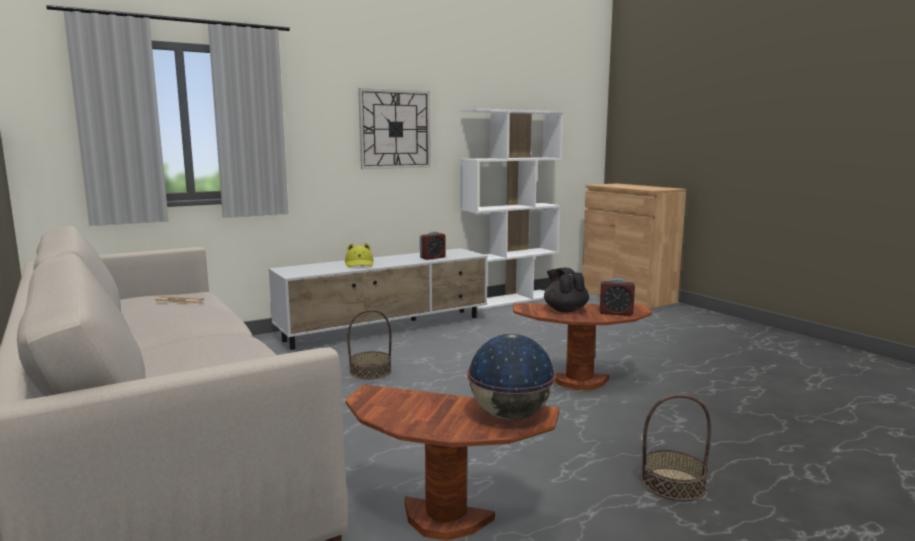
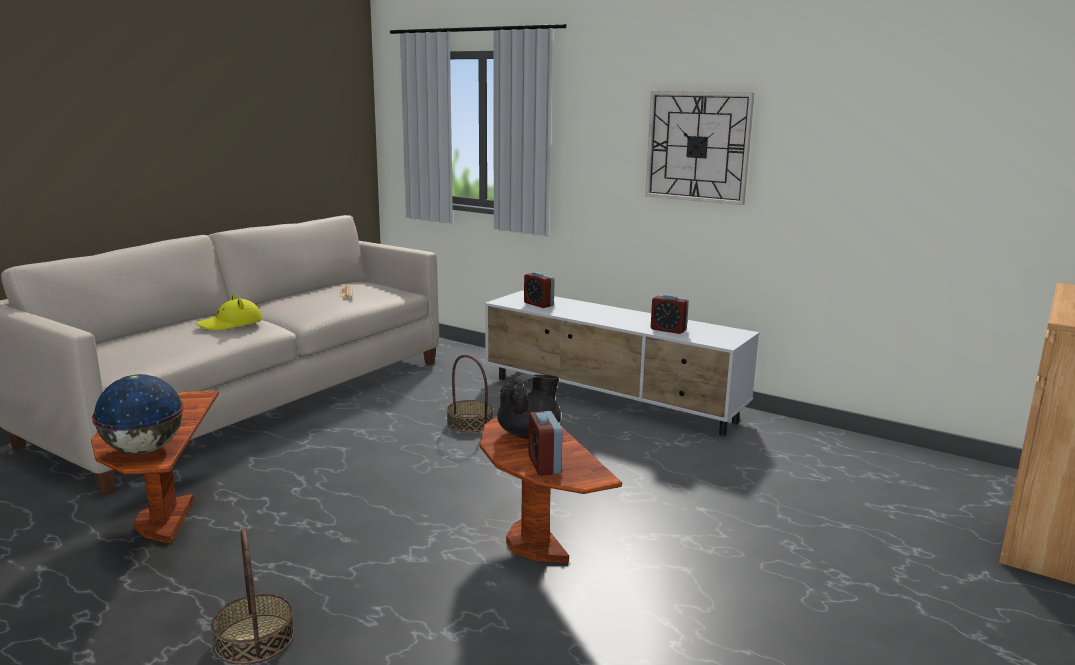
camera: 65 degrees right, 5 degrees up
(320, 269) = (538, 304): none -> alarm clock
(359, 264) = (585, 311): yellow hat -> yellow hat (230, 324)
(509, 299) = (846, 441): white bookcase -> none

